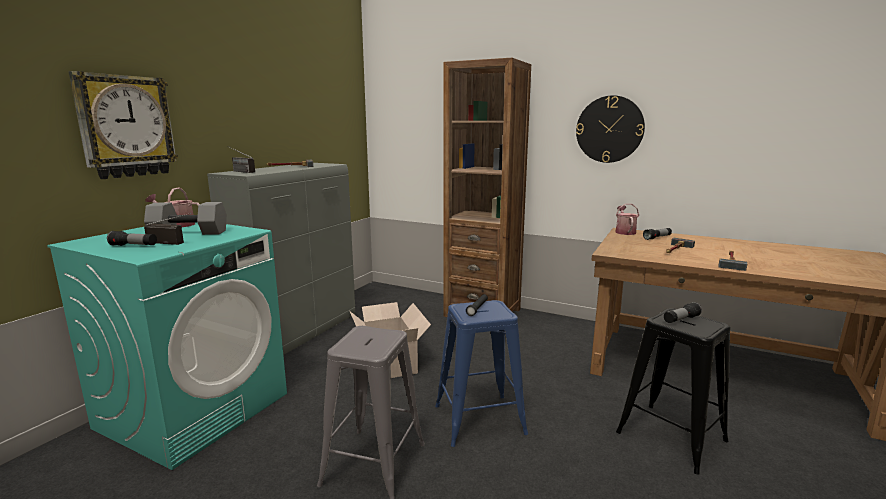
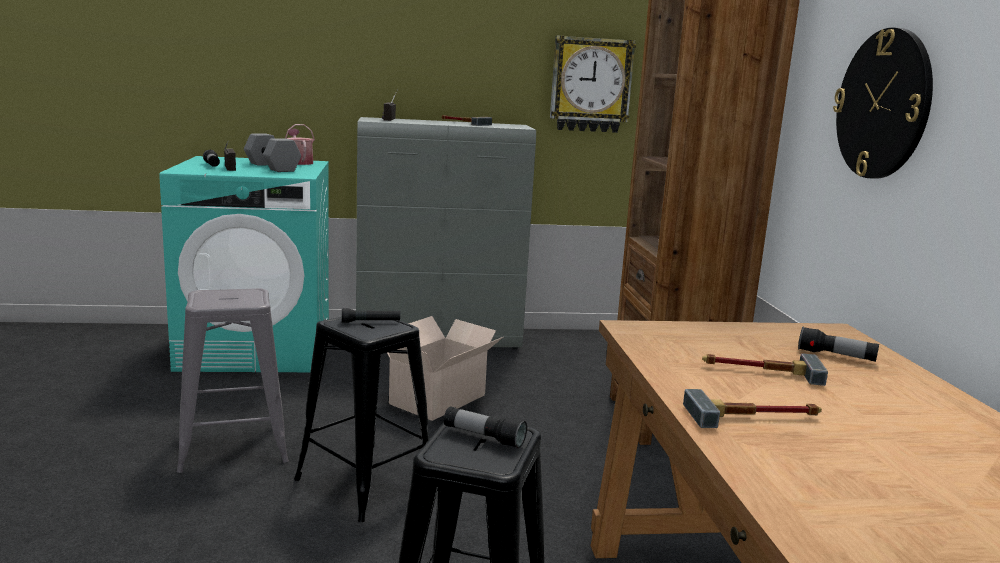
camera: 55 degrees right, 0 degrees up
(126, 126) = (285, 59): wall clock -> wall clock (590, 85)
(479, 419) = (365, 483): blue stool -> black stool
(624, 231) = (827, 332): watering can -> none

